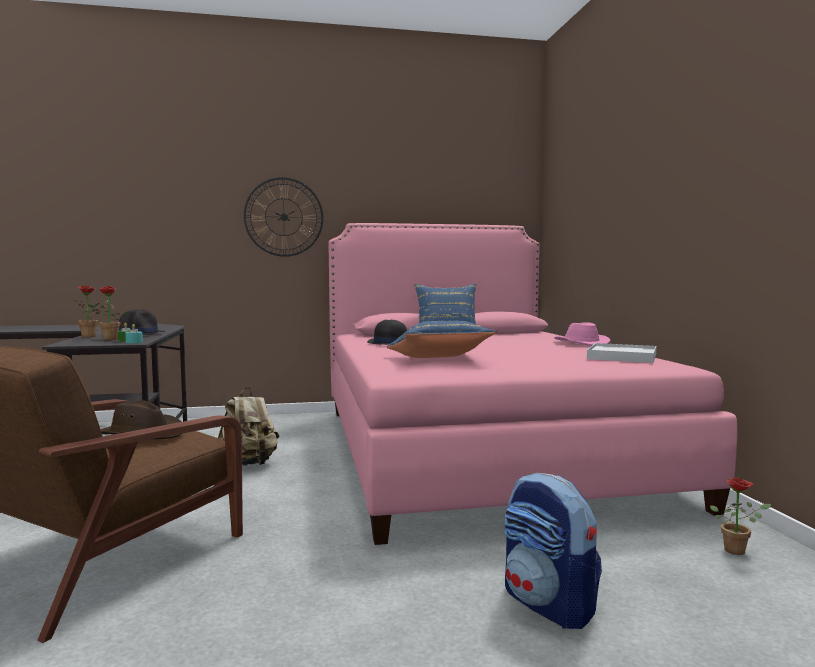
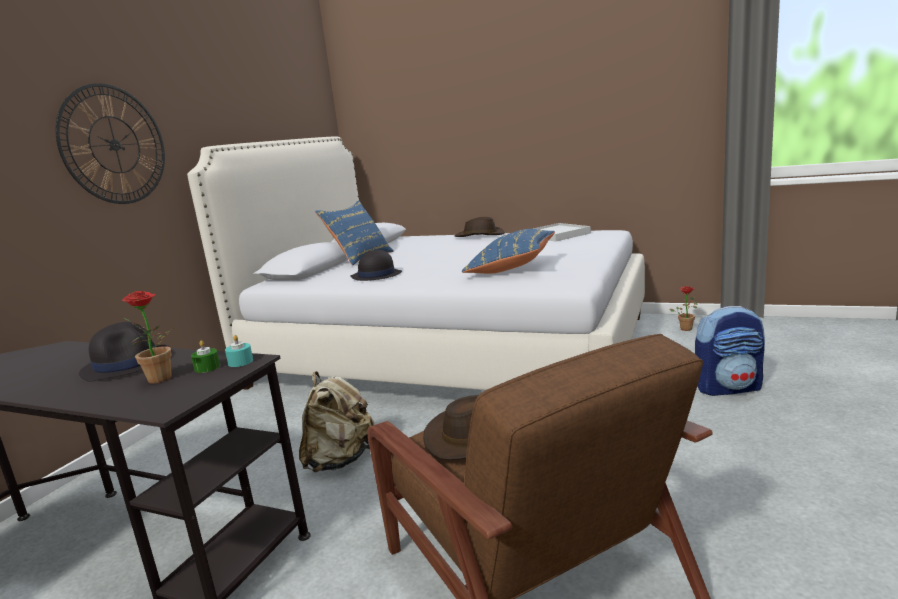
camera: 55 degrees left, 10 degrees up
(91, 336) = (83, 394): potted plant -> none
(477, 451) = (451, 351): pink bed -> white bed
(580, 343) = (480, 235): pink hat -> brown hat

